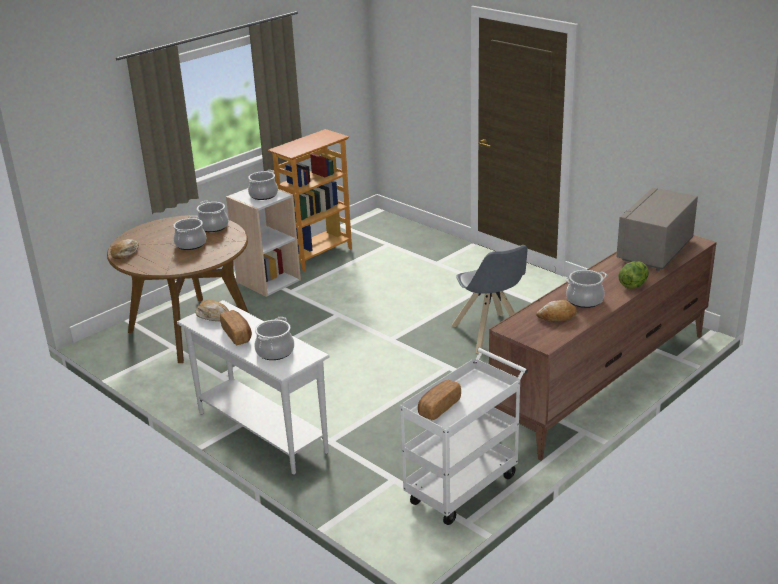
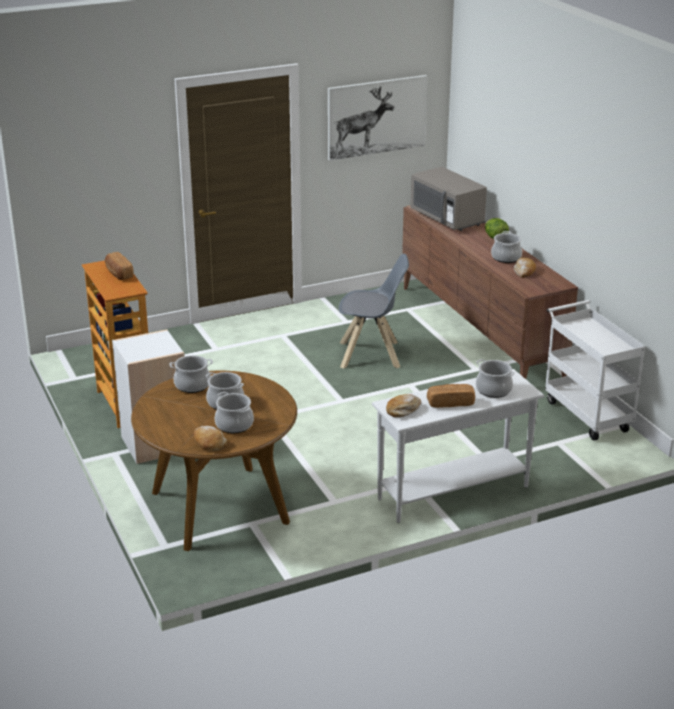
camera: 70 degrees left, 0 degrees up
(263, 195) = (151, 344): cooking pot -> cooking pot (234, 425)
(438, 407) = (600, 349): bread -> bread (118, 273)
(654, 112) = (376, 117): none -> picture

